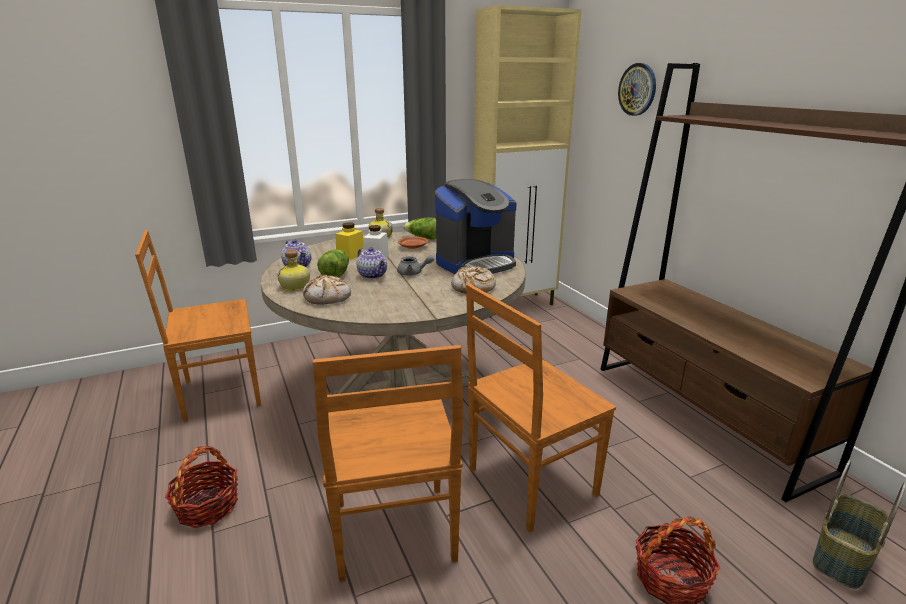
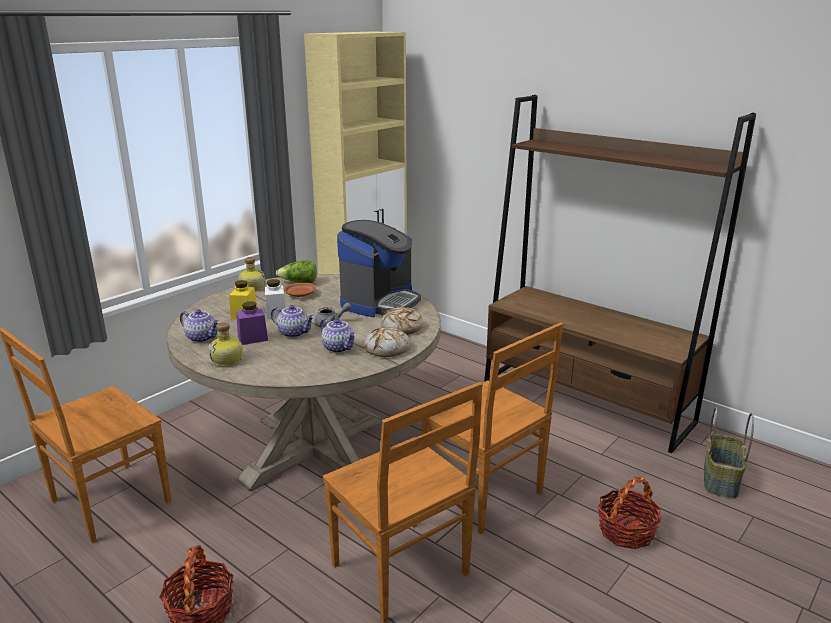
camera: 25 degrees left, 0 degrees up
(328, 297) = (275, 365): bread -> bread (387, 349)
(335, 273) = (252, 338): lettuce -> purple jar
(397, 294) = (339, 348): none -> teapot
(528, 483) = (485, 495): brown chair -> brown chair turned 75 degrees counterclockwise
(637, 89) = (474, 112): wall clock -> none

